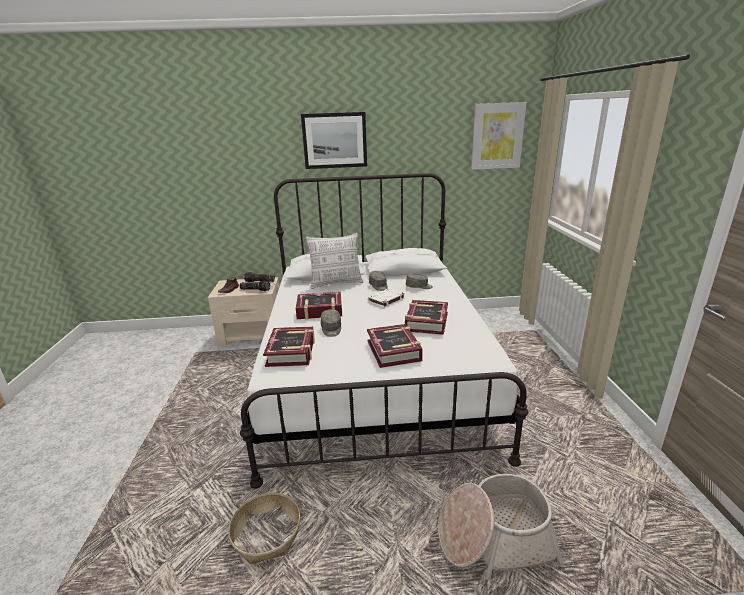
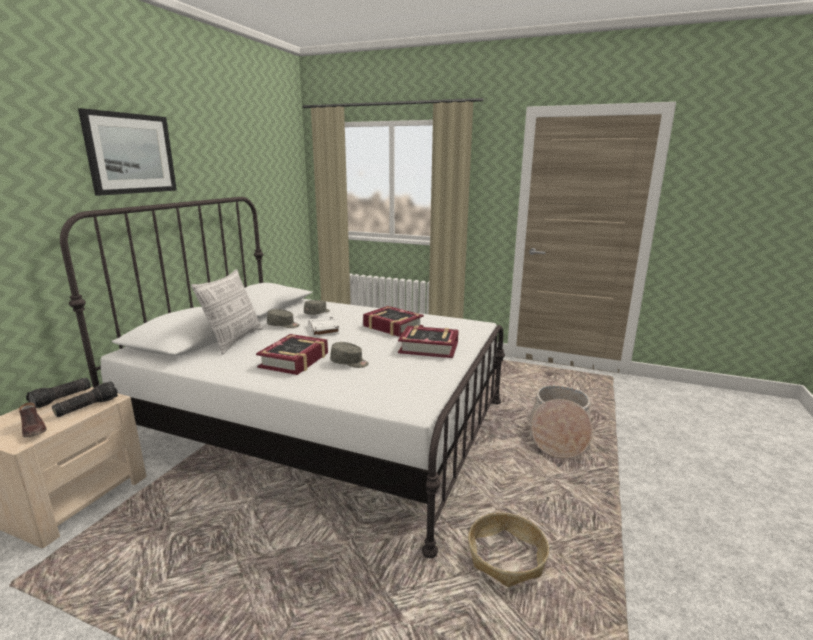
camera: 65 degrees left, 5 degrees down
(291, 352) = (375, 389): book -> none
(497, 136) = (278, 158): picture -> none

